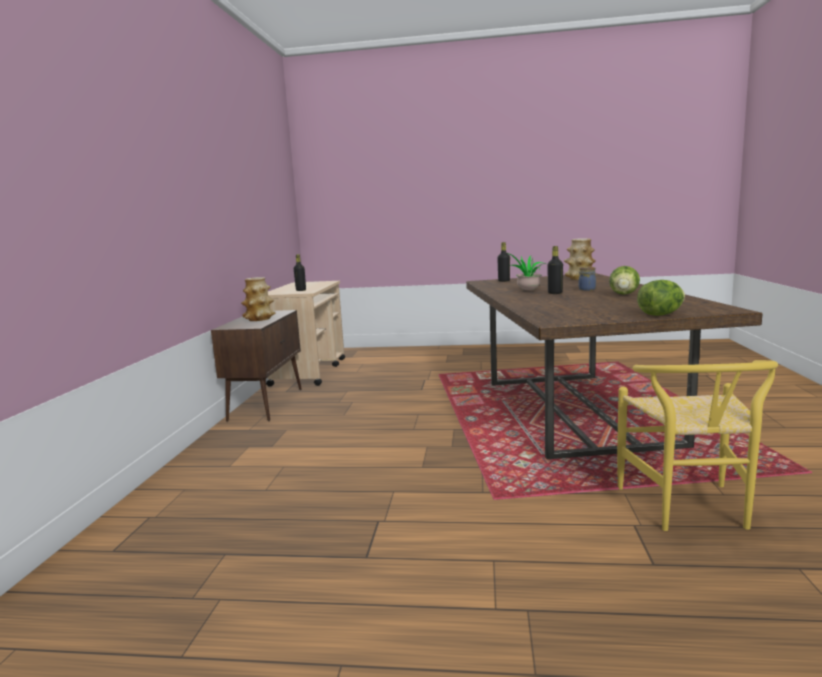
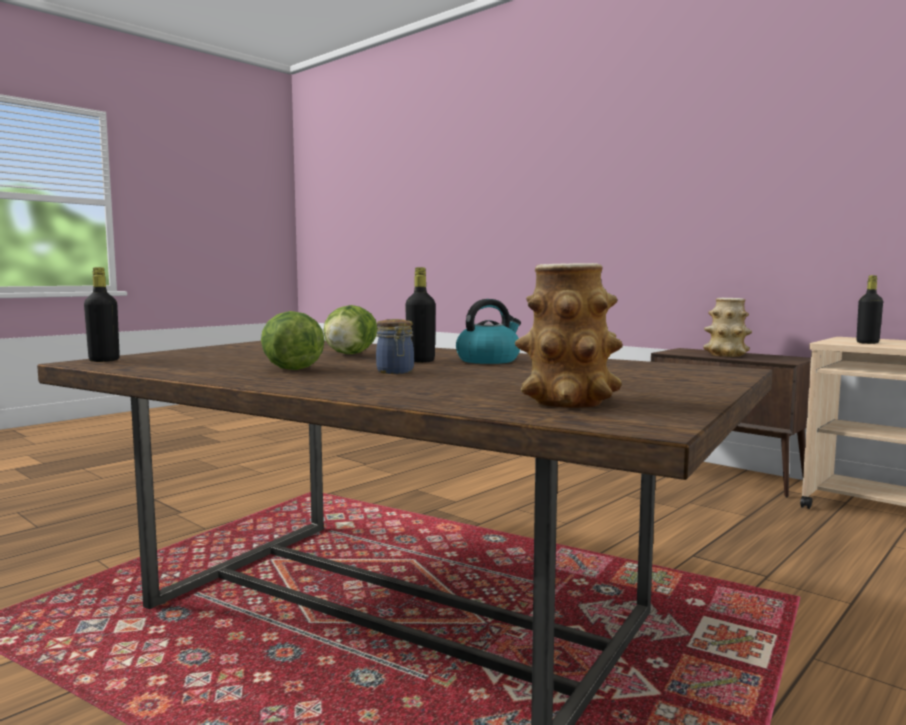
camera: 125 degrees right, 5 degrees down
(504, 281) = (688, 374): black bottle -> black bottle (104, 360)
(526, 291) = (489, 360): potted plant -> kettle
(660, 315) = (178, 351): lettuce -> lettuce (350, 354)
(690, 511) = (133, 535): yellow chair -> none

